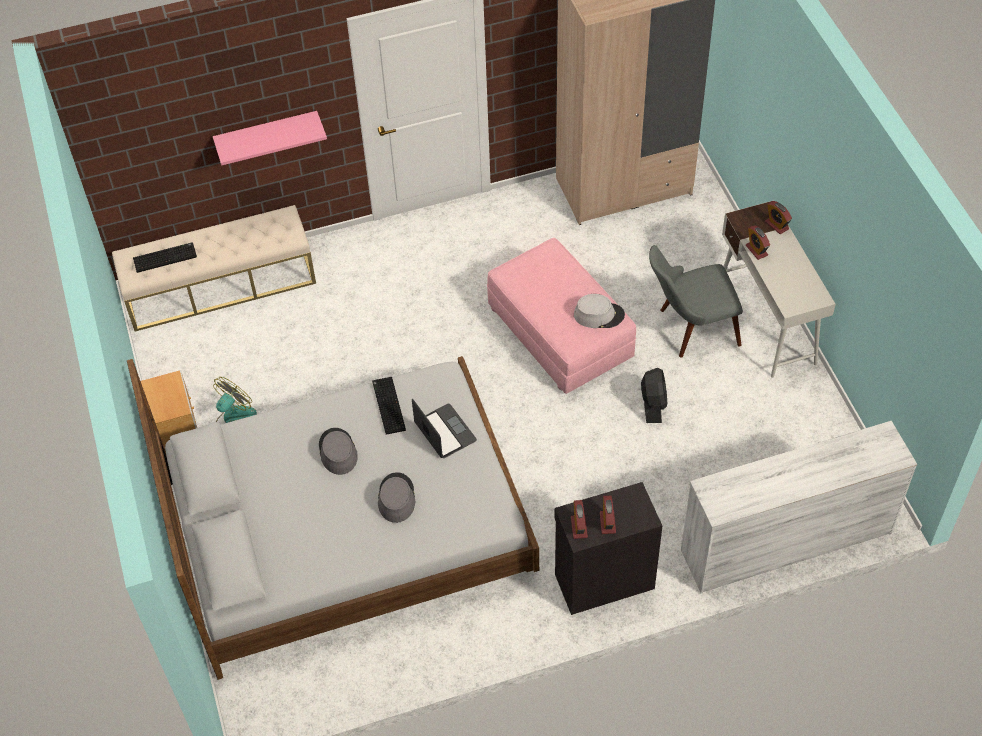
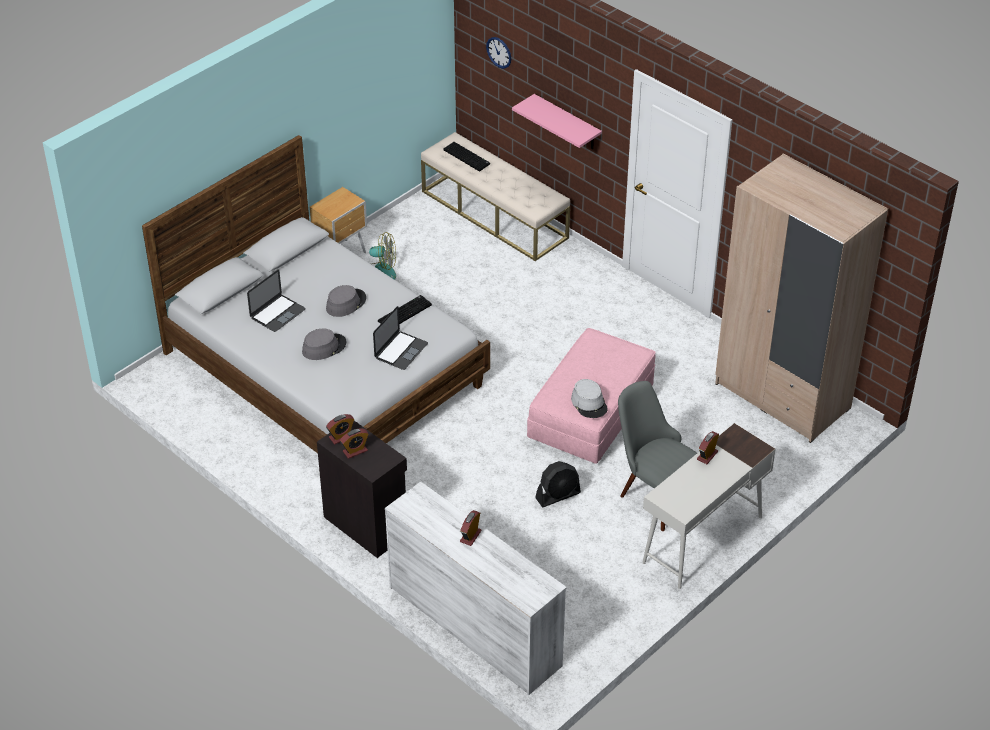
camera: 60 degrees right, 10 degrees down
(148, 127) = (499, 52): none -> wall clock
(310, 521) = (277, 313): none -> laptop
(777, 225) = (747, 459): alarm clock -> alarm clock (470, 536)

